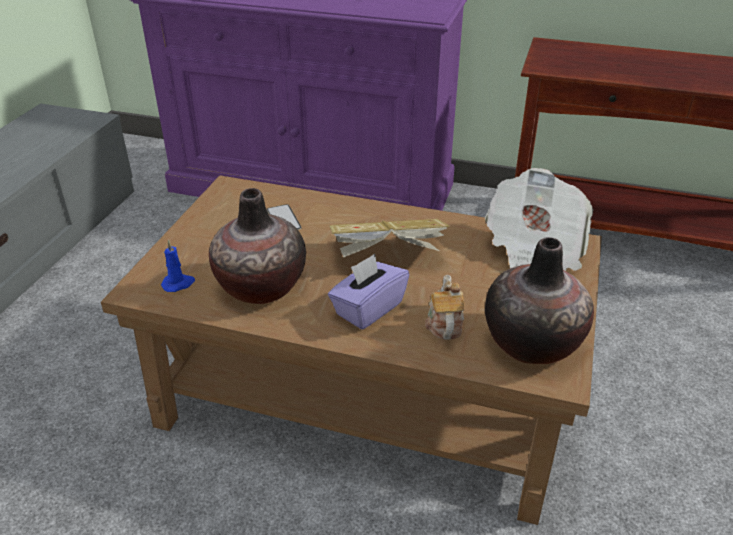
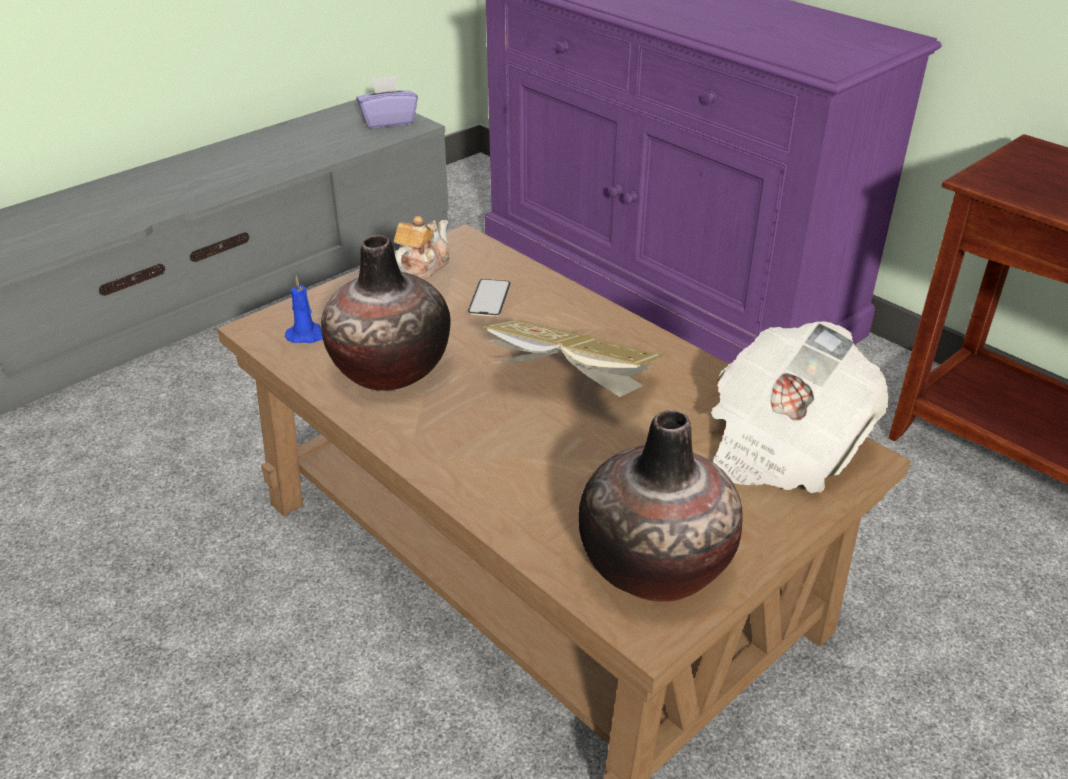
camera: 30 degrees right, 0 degrees up
(368, 308) = (486, 440): purple tissue box -> purple tissue box (388, 121)
(444, 323) = (562, 494): teapot -> teapot (422, 267)

